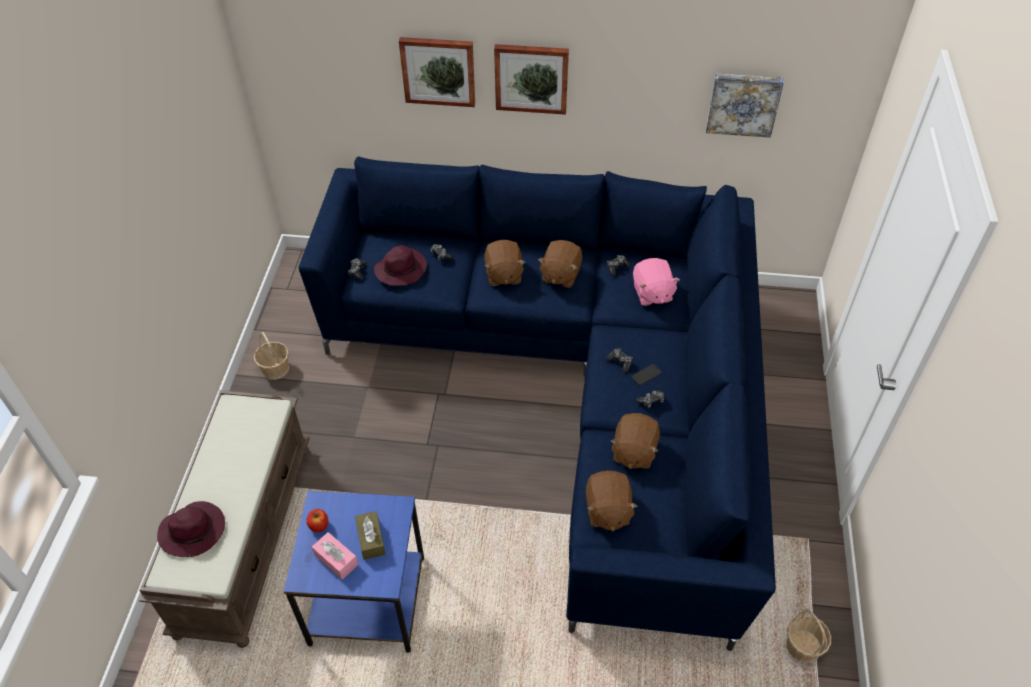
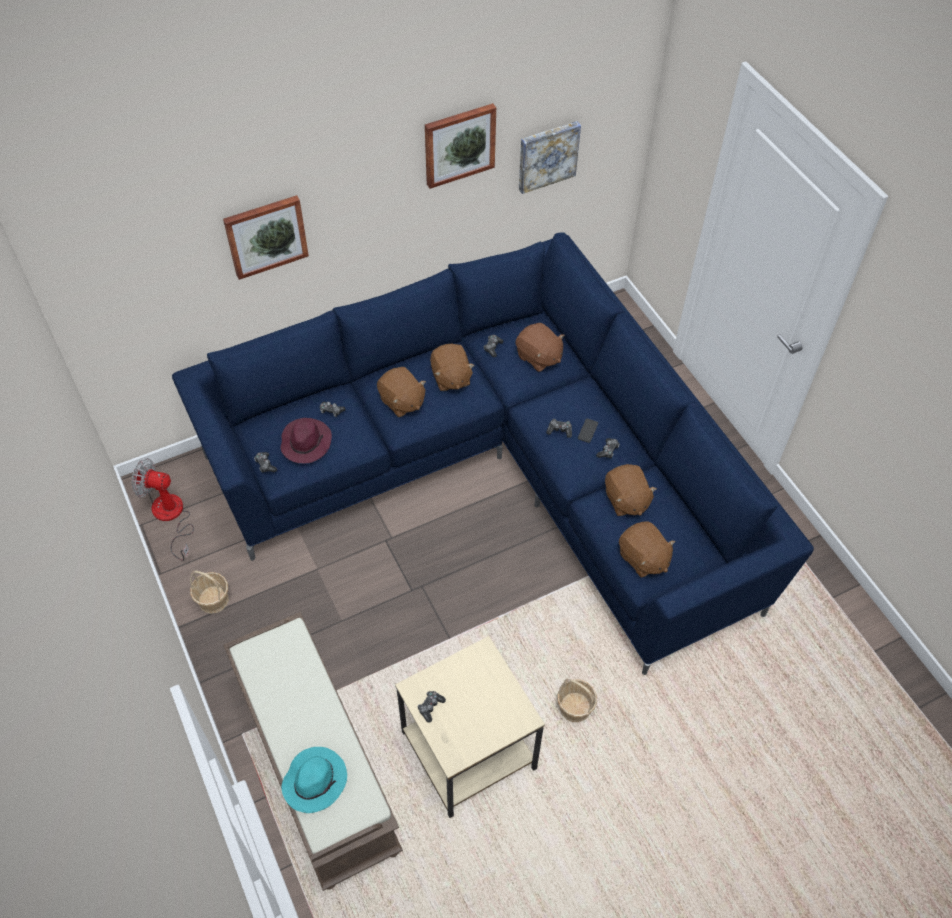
camera: 35 degrees left, 5 degrees up
(194, 531) = (315, 780): purple hat -> turquoise hat
(295, 293) = (171, 517): none -> fan
(319, 525) = (430, 707): apple -> game controller
(336, 560) = (469, 725): pink tissue box -> none
(366, 599) = (466, 749): blue side table -> beige side table
(371, 539) = (483, 691): brown tissue box -> none
(531, 78) = (357, 207): picture -> picture (459, 144)
(652, 293) = (538, 357): pink plush toy -> brown plush toy
(803, 646) = (809, 582): basket -> basket (575, 707)

